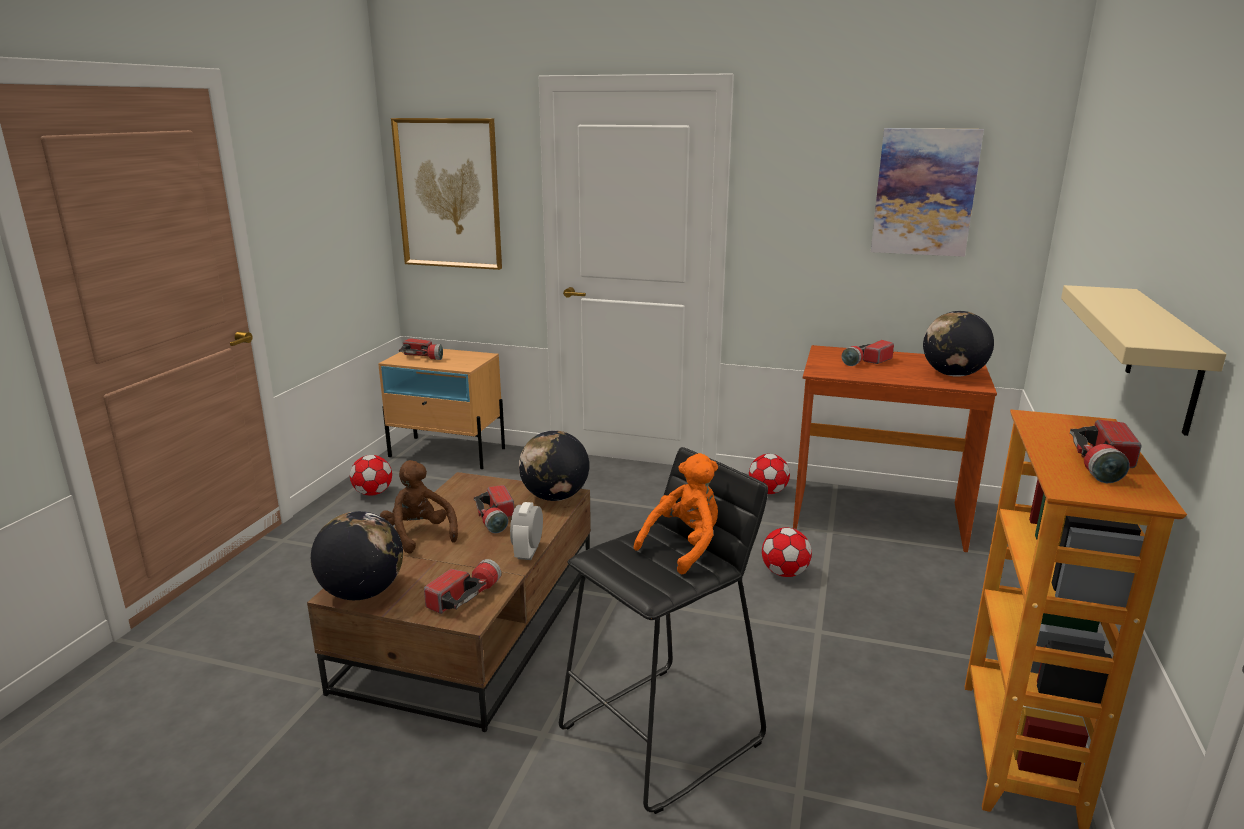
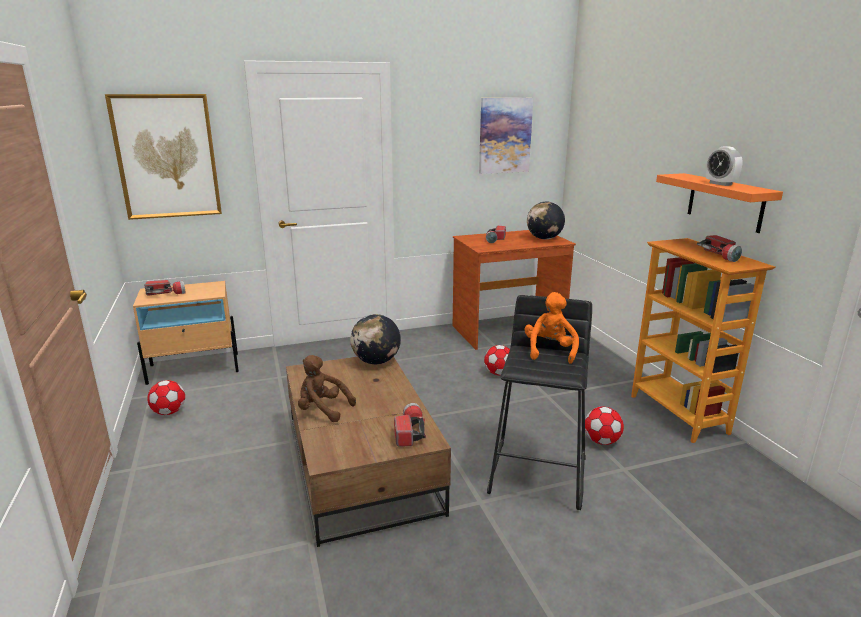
camera: 35 degrees left, 0 degrees up
(362, 592) = (340, 455): globe -> none
(496, 518) = (358, 384): flashlight -> none
(528, 552) = (408, 396): alarm clock -> alarm clock (720, 184)
(767, 492) = (439, 334): football -> football (601, 441)
(1164, 359) = (725, 202): beige shelf -> orange shelf

